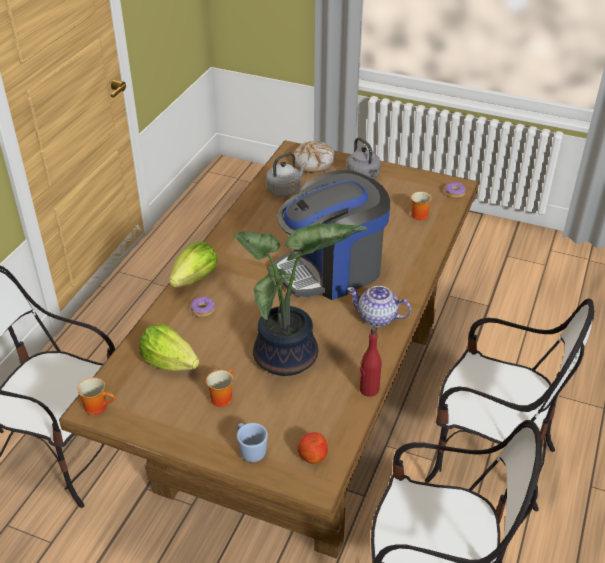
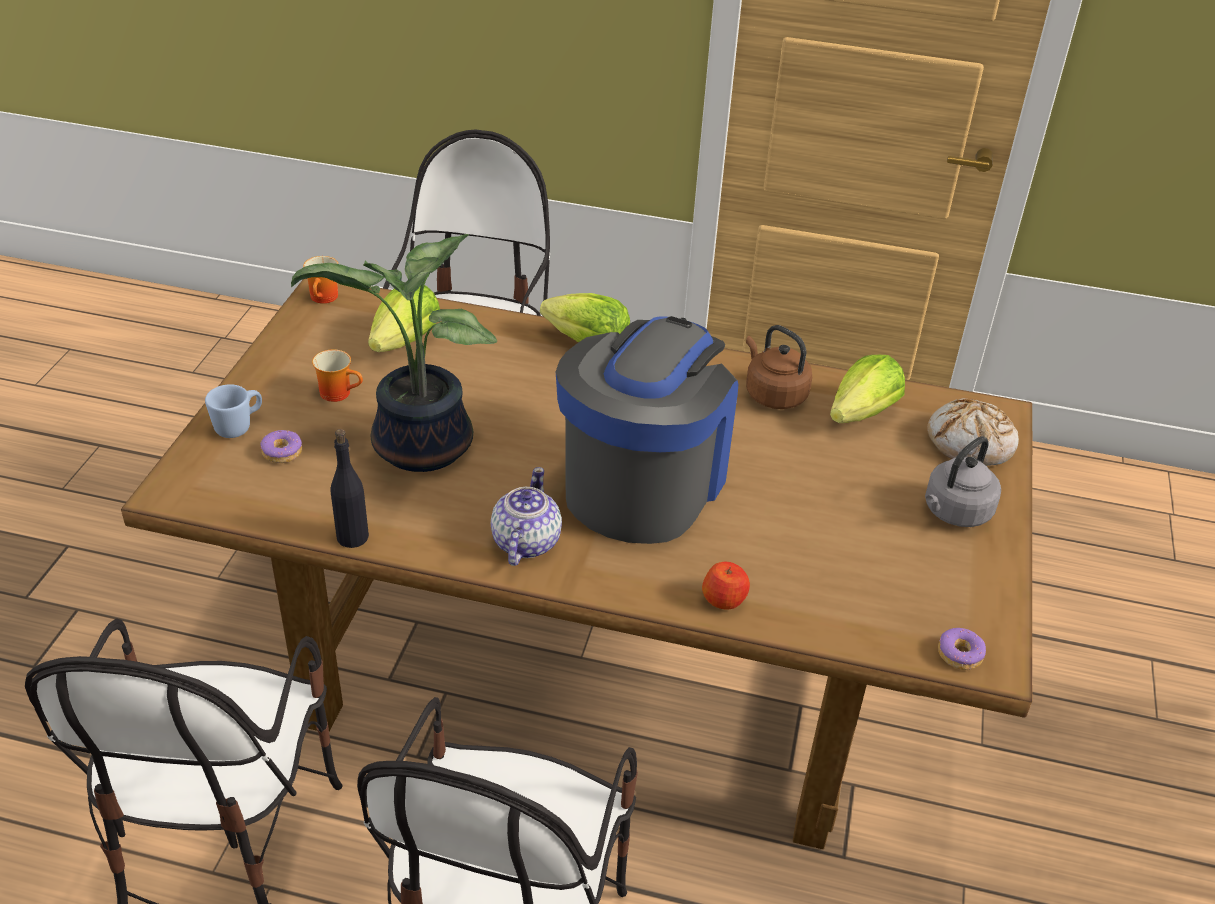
camera: 80 degrees right, 0 degrees up
(203, 310) = (518, 357): donut -> donut (282, 452)
(262, 215) = (773, 394): none -> brown kettle
(285, 189) = (862, 414): grey kettle -> lettuce
(312, 456) = (222, 484): apple -> apple (724, 599)
(331, 270) = (644, 482): coffee machine -> coffee machine turned 60 degrees clockwise
(369, 389) = (352, 536): red bottle -> black bottle
(417, 214) = (854, 593): mug -> none

